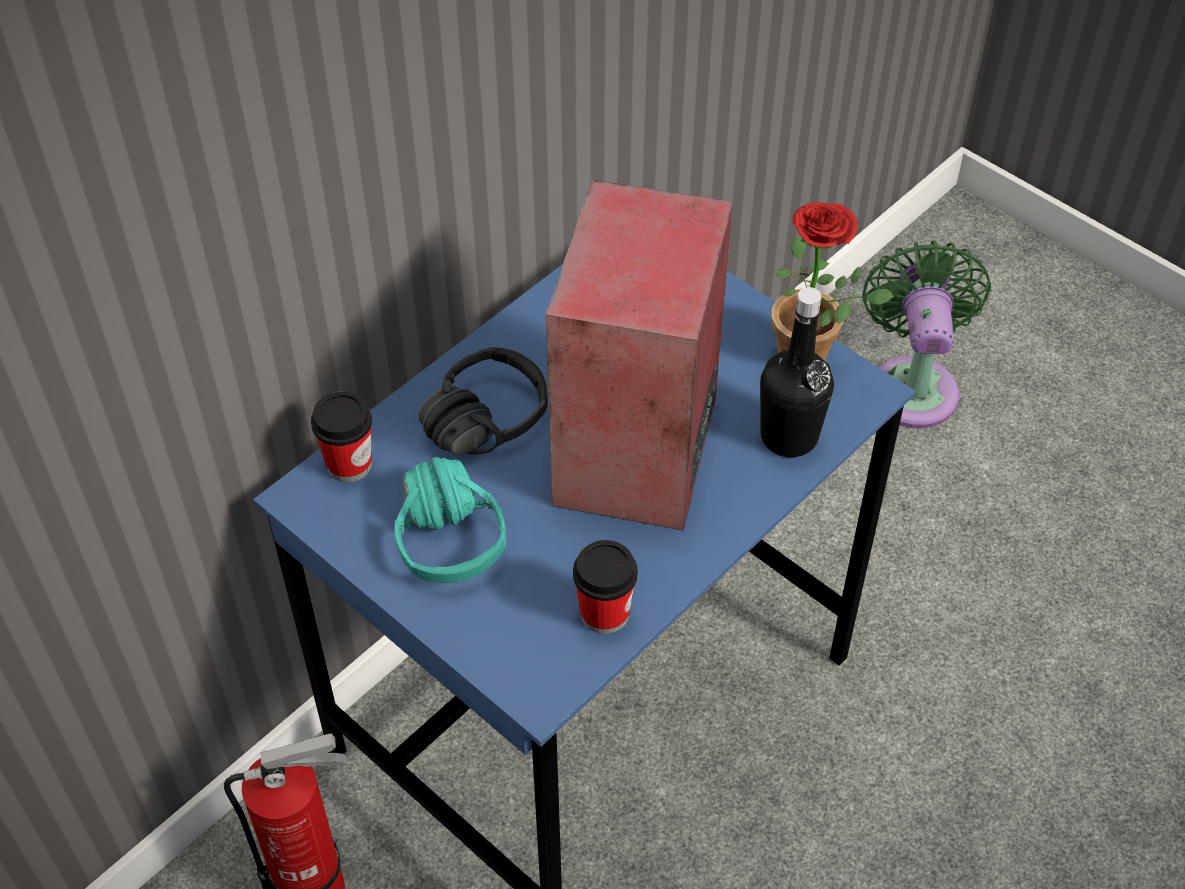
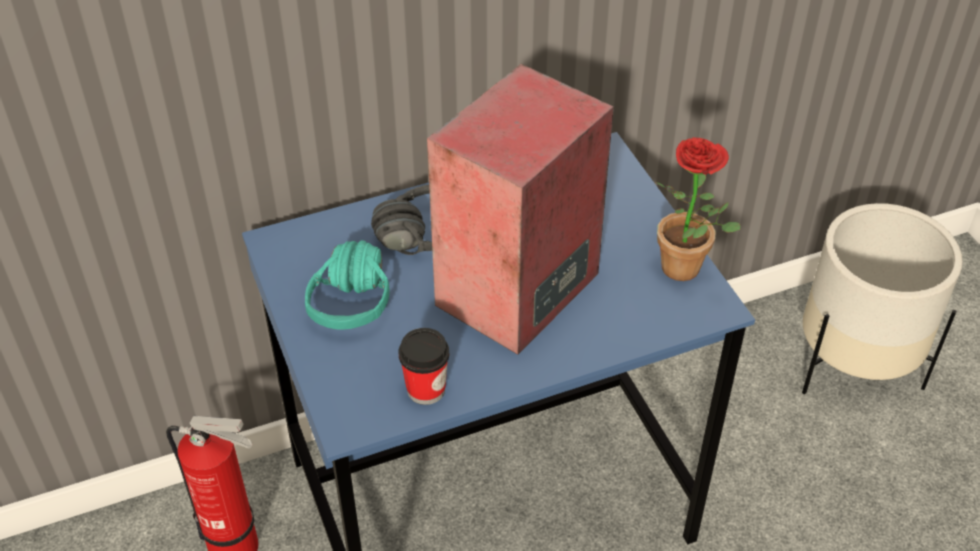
camera: 25 degrees right, 5 degrees down
(349, 464) = (316, 232): cup -> none
(789, 436) = (636, 318): black bottle -> none
(912, 384) = (855, 364): green fan -> white planter

